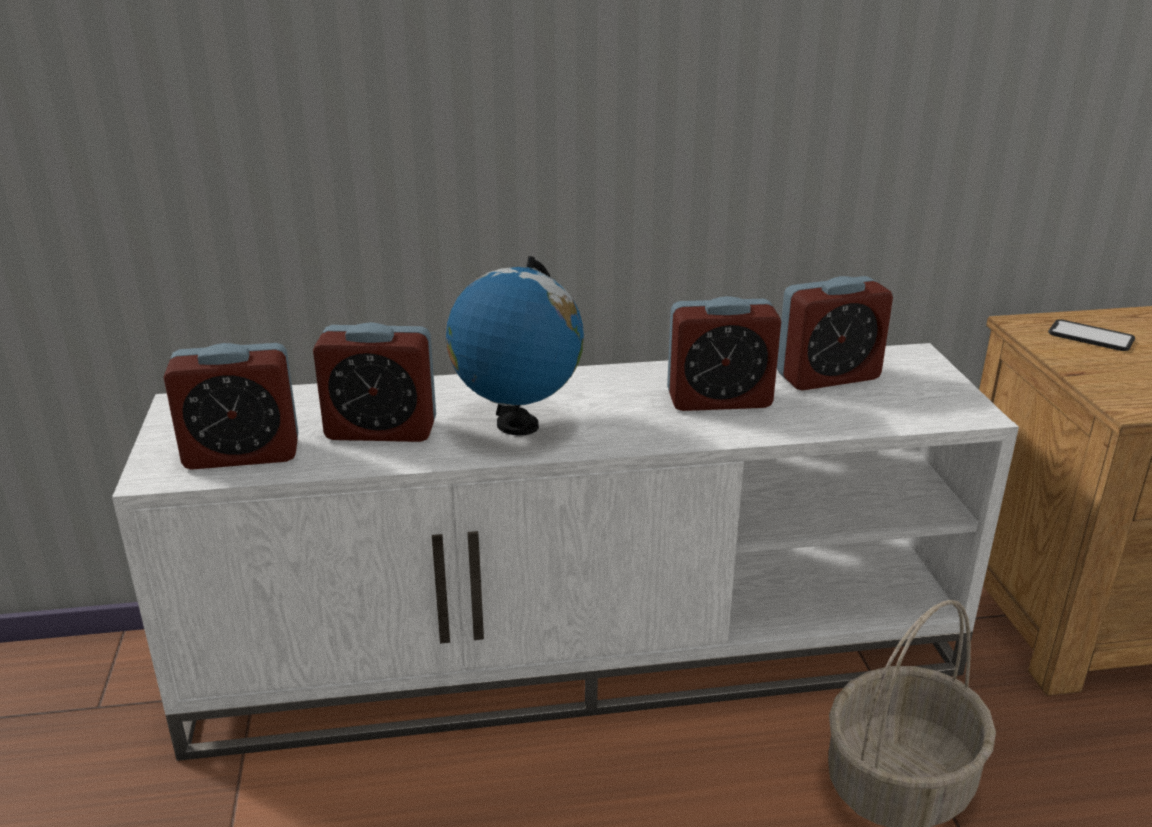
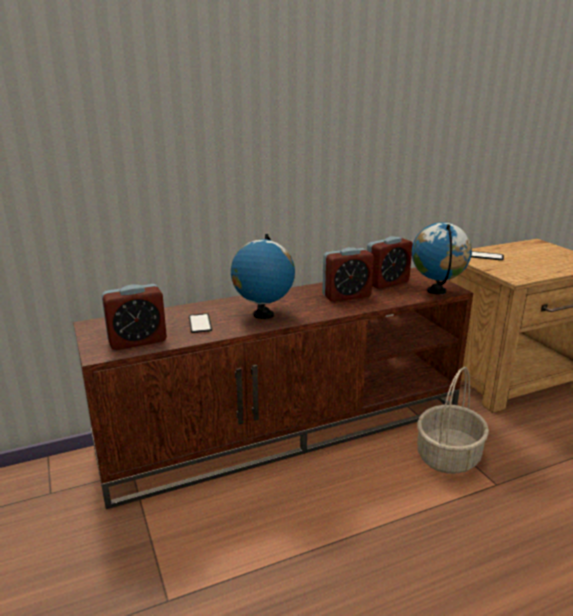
camera: 15 degrees left, 5 degrees down
(381, 430) = (200, 324): alarm clock -> phone
(578, 651) = (286, 428): white tv stand -> brown tv stand
(931, 412) = (437, 291): none -> globe

